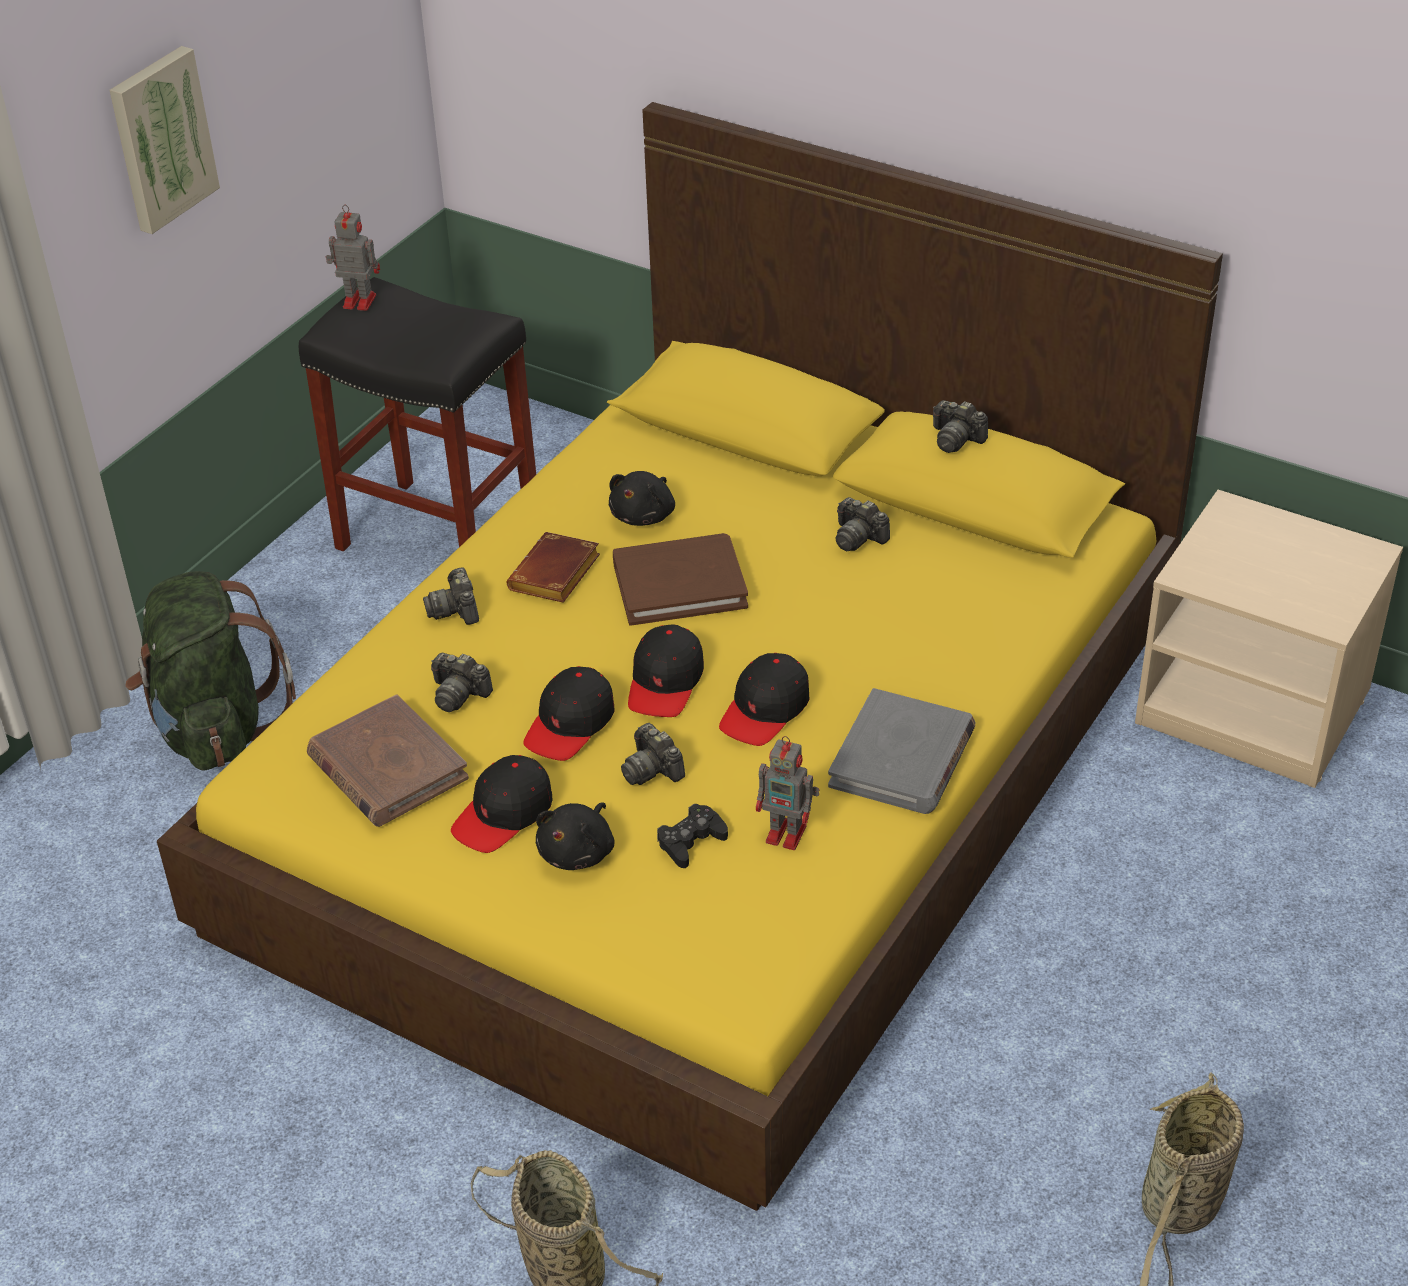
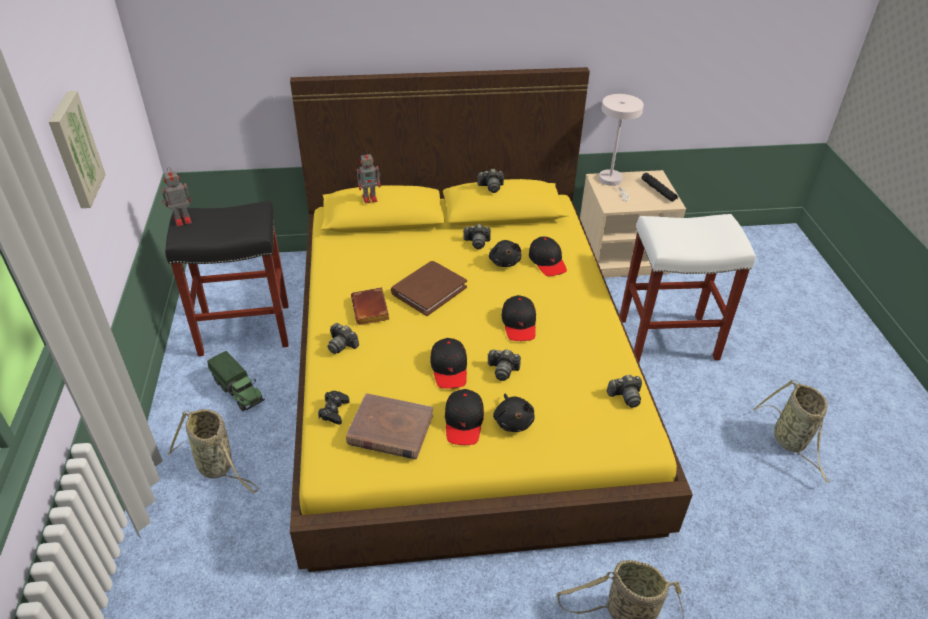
camera: 40 degrees left, 0 degrees up
(216, 728) = (217, 467): green backpack -> basket
(341, 632) = (239, 391): none -> toy truck
(459, 694) = (386, 380): camera -> camera (625, 396)
(644, 515) = (381, 269): black plush toy -> black plush toy (504, 261)
(665, 682) = (468, 332): black cap -> black cap (547, 262)
(691, 841) = (552, 391): black game controller -> black game controller (334, 411)
(788, 834) = (584, 368): toy robot -> toy robot (370, 198)
(902, 758) = (589, 317): grey book -> none
(1160, 906) = (669, 338): none -> white stool
(1253, 527) = (612, 182): none -> white table lamp
(1332, 585) = (658, 191): none -> black flashlight

